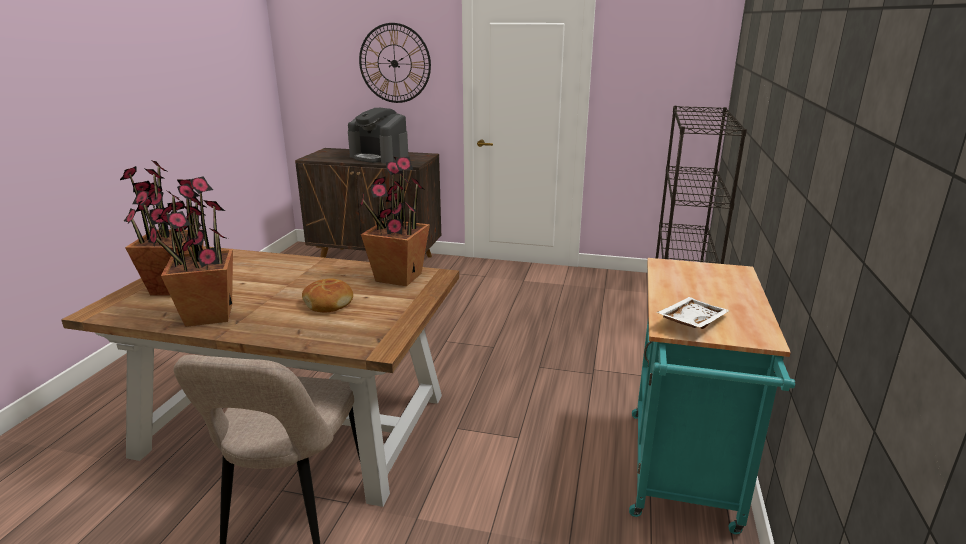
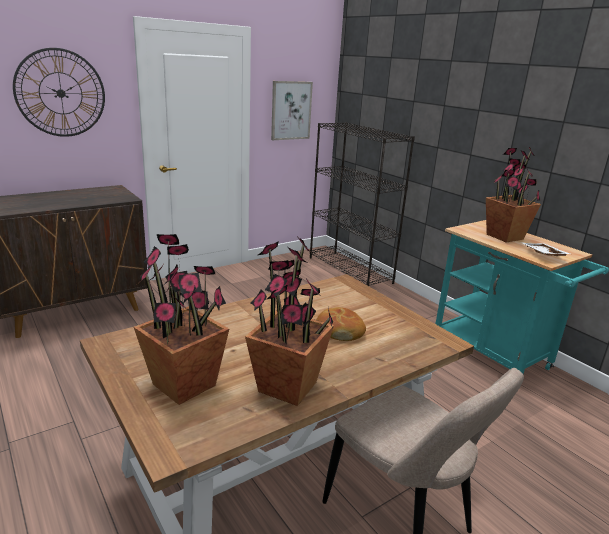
camera: 50 degrees left, 0 degrees up
(380, 157) = (74, 197): coffee machine -> none
(398, 277) = (328, 293): potted plant -> potted plant (504, 237)
(651, 88) = (291, 110): none -> picture

